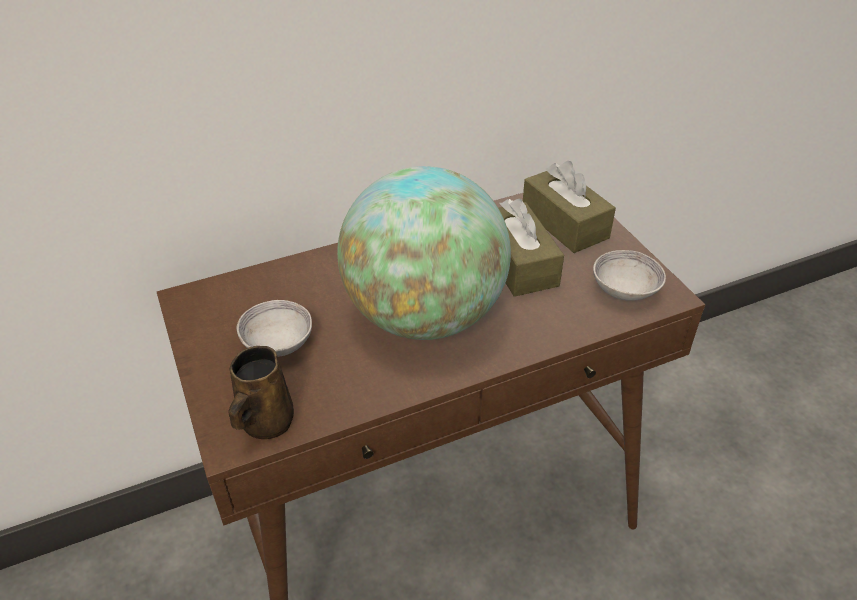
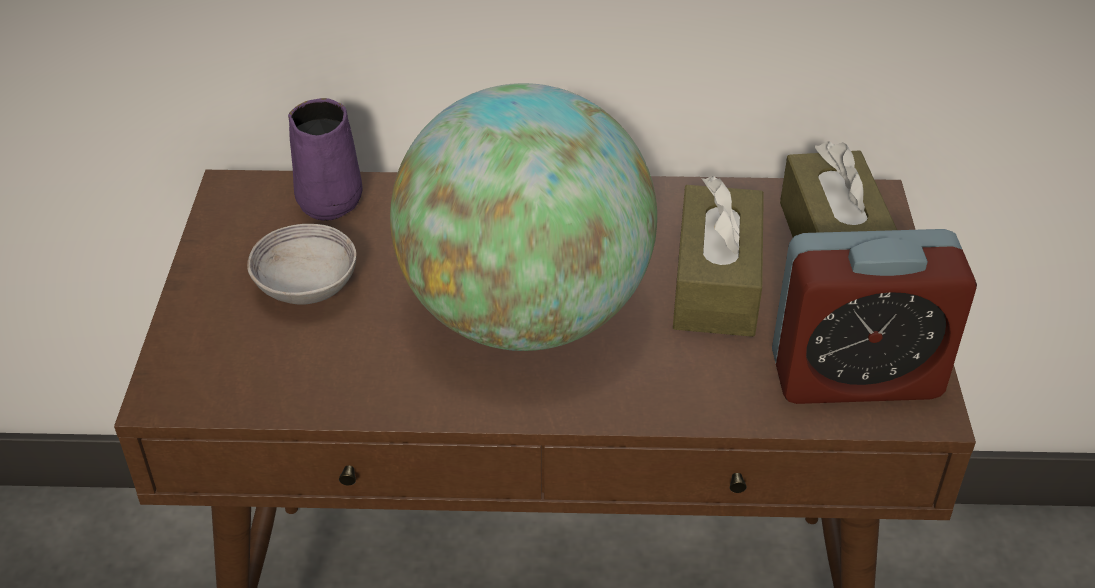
camera: 25 degrees right, 0 degrees up
(257, 285) = (332, 199): none -> purple mug
(265, 423) = (223, 385): brown mug -> none
(625, 290) = (855, 376): grey bowl -> alarm clock

